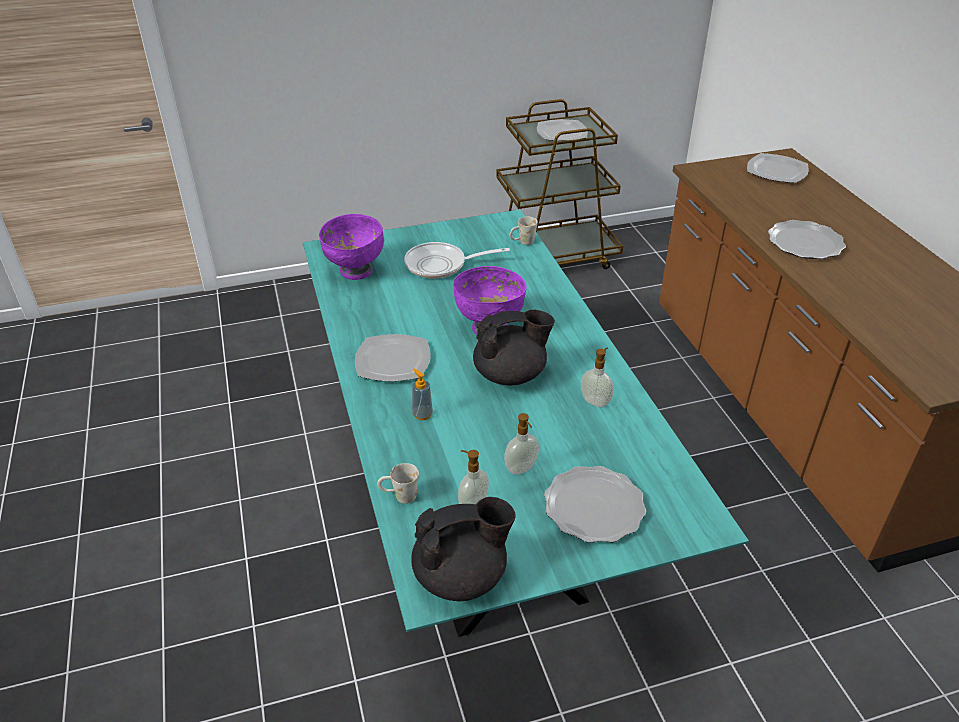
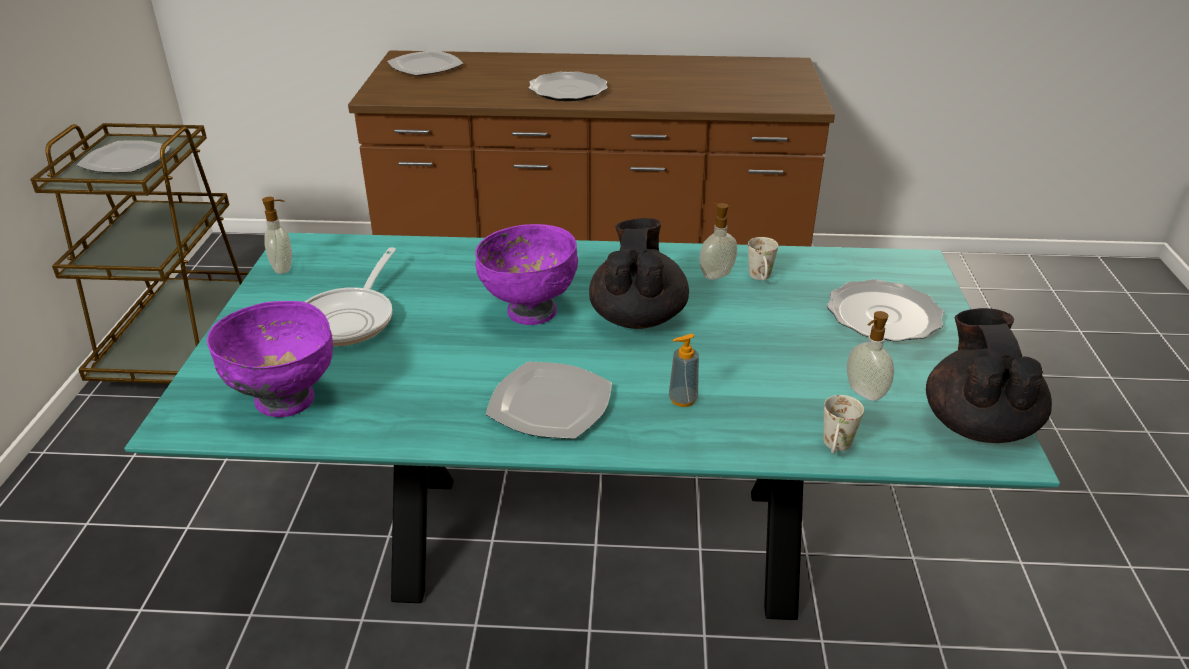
camera: 70 degrees left, 5 degrees down
(521, 469) = (811, 346): soap dispenser -> soap dispenser (284, 268)
(522, 242) = (360, 247): white mug -> white mug (761, 278)

